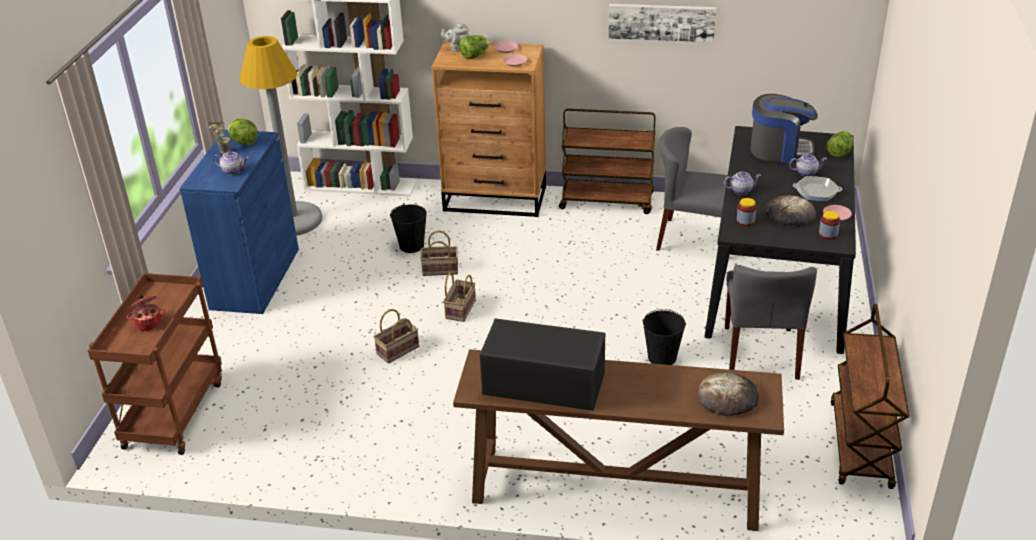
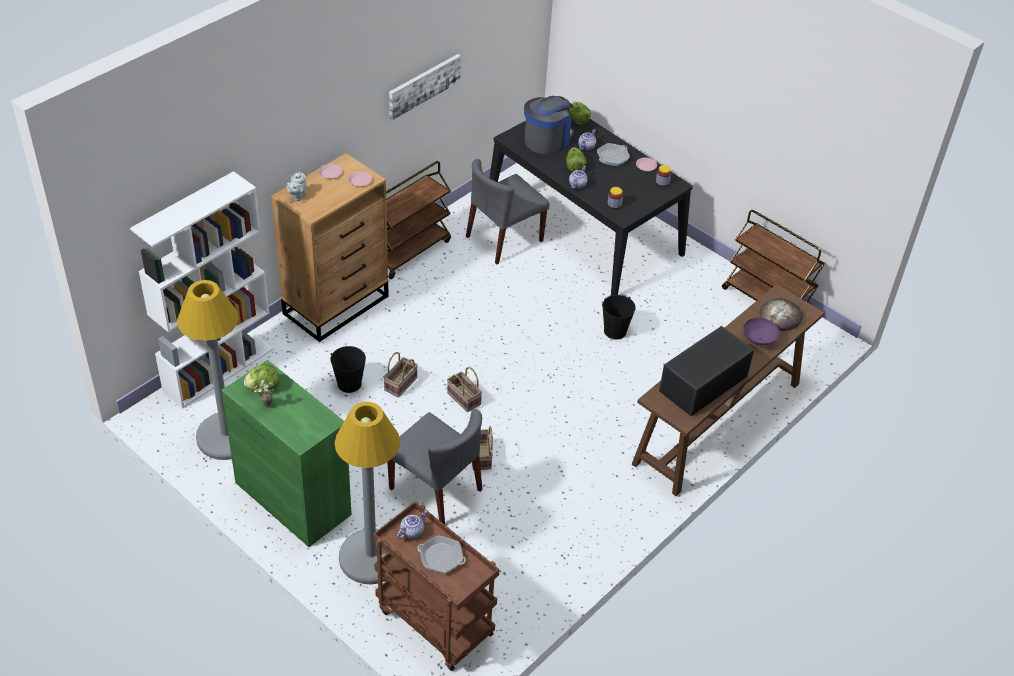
camera: 60 degrees left, 10 degrees up
(149, 323) = (441, 557): cooking pot -> frying pan
(223, 345) = (371, 557): none -> grey floor lamp
(233, 171) = (307, 412): teapot -> teapot (412, 531)
(255, 278) = (293, 498): blue cabinet -> green cabinet
(475, 56) = (322, 194): lettuce -> lettuce (574, 166)
(666, 396) = (759, 340): none -> purple bowl
(760, 353) = (652, 286): grey chair -> grey chair (436, 489)
(789, 214) = (625, 183): bread -> none

